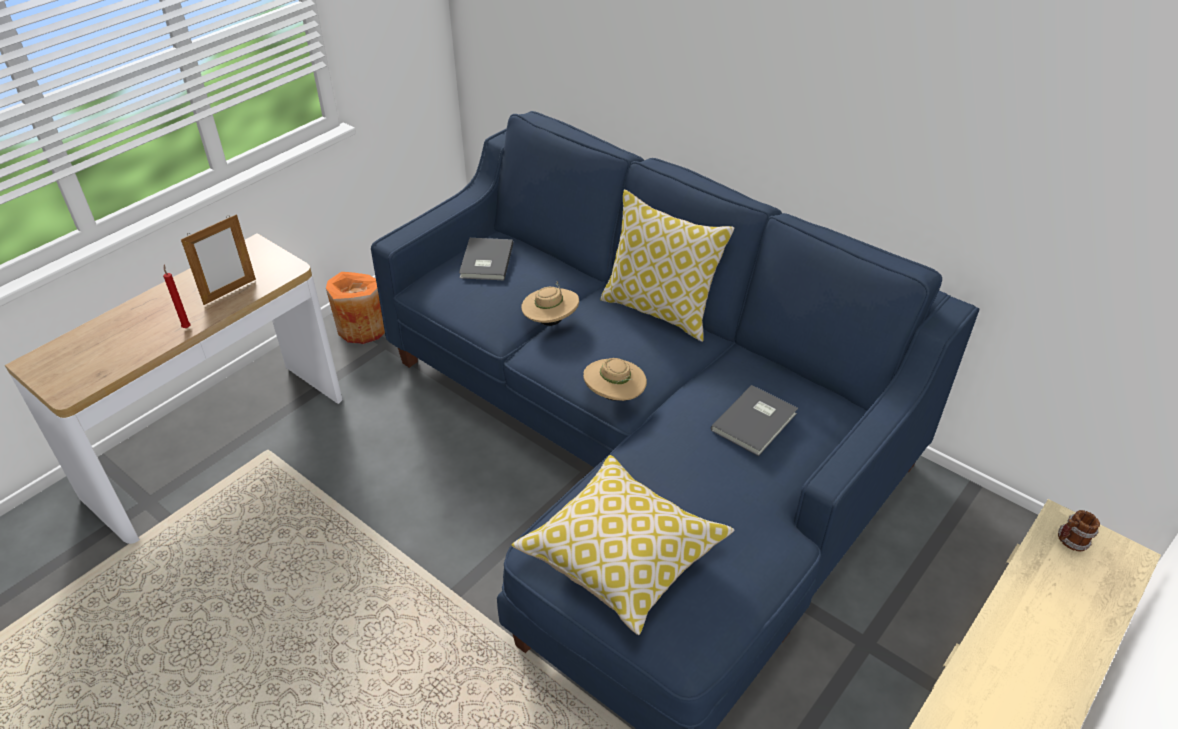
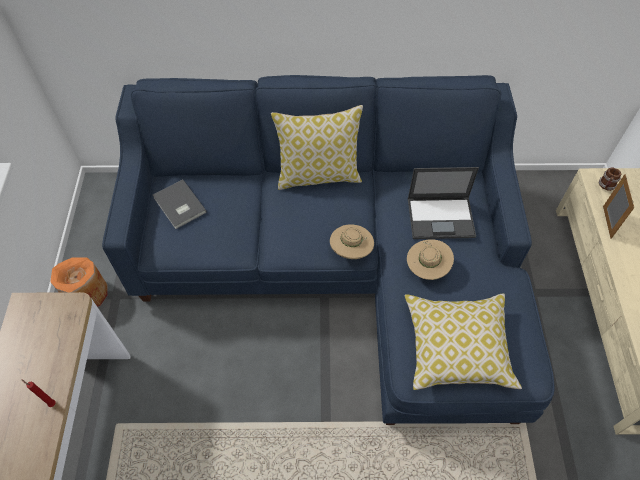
camera: 40 degrees left, 15 degrees up
(230, 291) = (50, 353): picture frame -> picture frame (606, 222)
(550, 321) = (264, 223): beige hat -> beige hat (427, 268)
(756, 422) = (441, 217): grey book -> laptop

